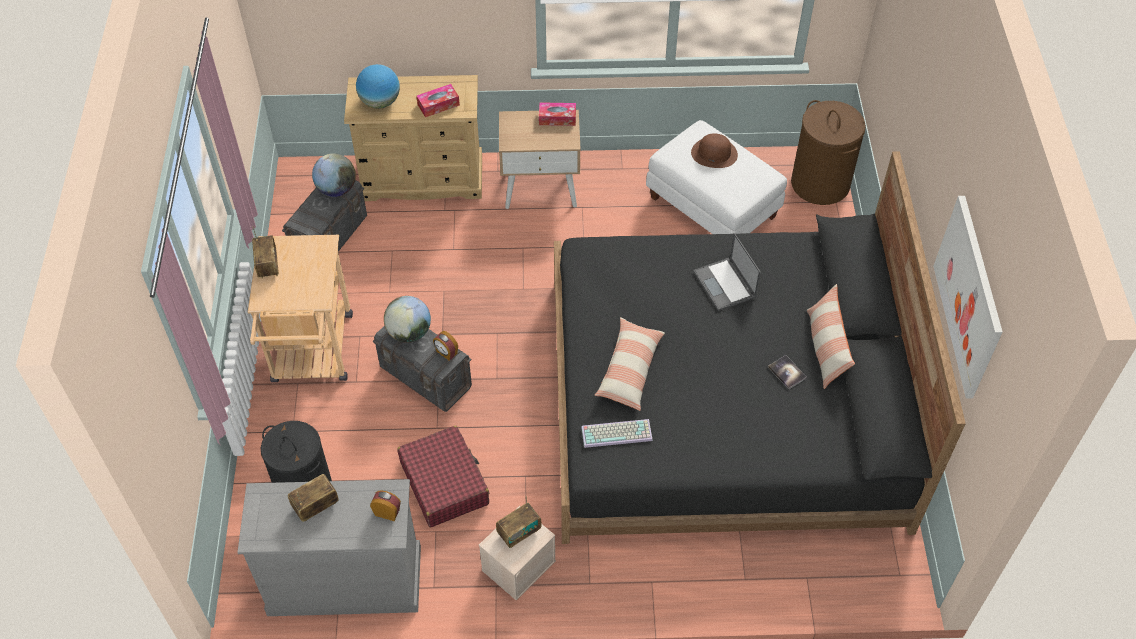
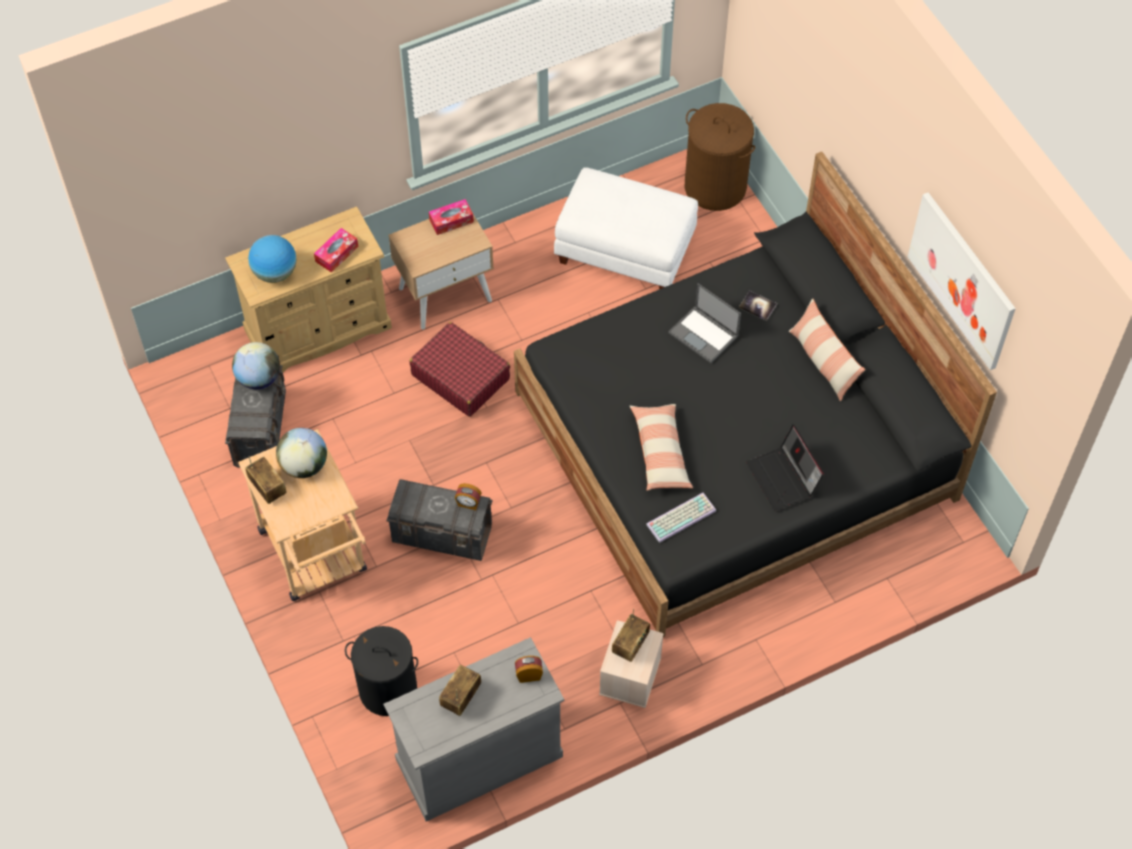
camera: 25 degrees left, 5 degrees up
(409, 333) = (421, 498): globe -> globe (304, 465)
(444, 483) = (519, 628): red suitcase -> red suitcase (460, 376)
(714, 153) = (618, 200): brown hat -> none
(732, 437) = (783, 479): none -> laptop
(787, 372) = (801, 398): book -> book (757, 306)

